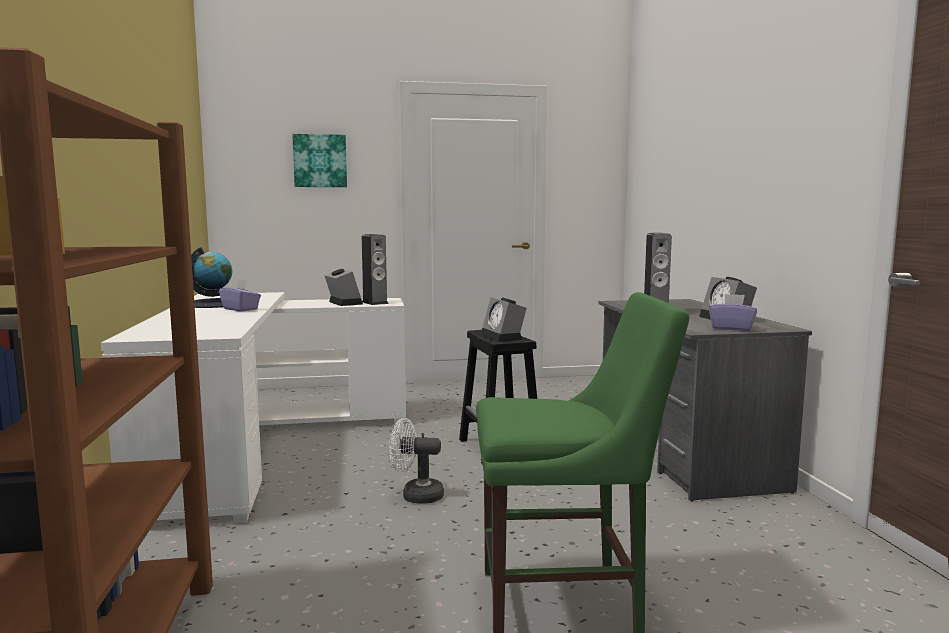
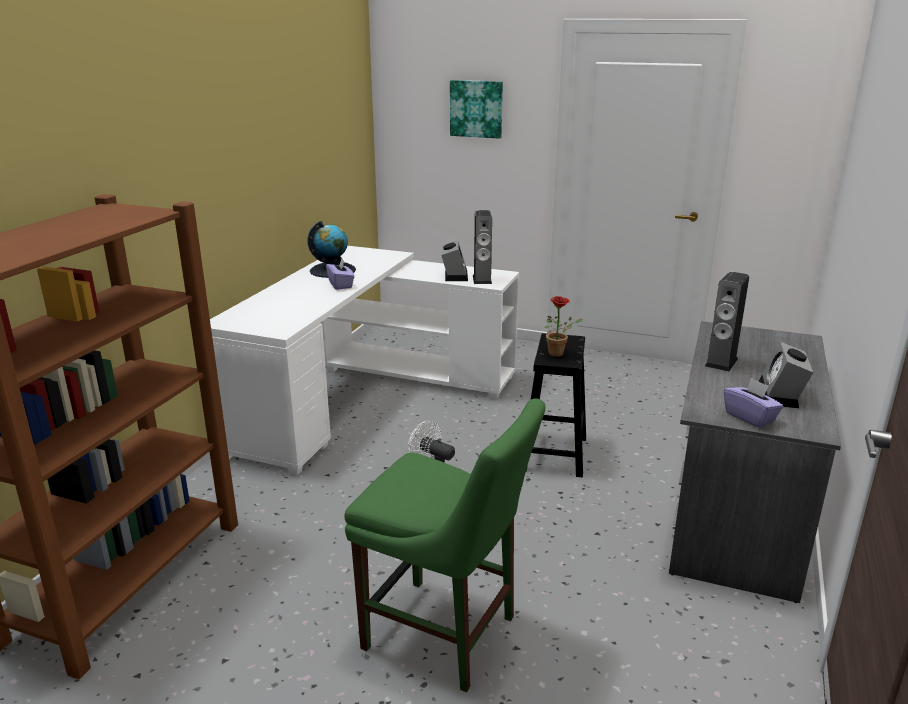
camera: 30 degrees right, 15 degrees up
(503, 337) = (559, 353): alarm clock -> potted plant

